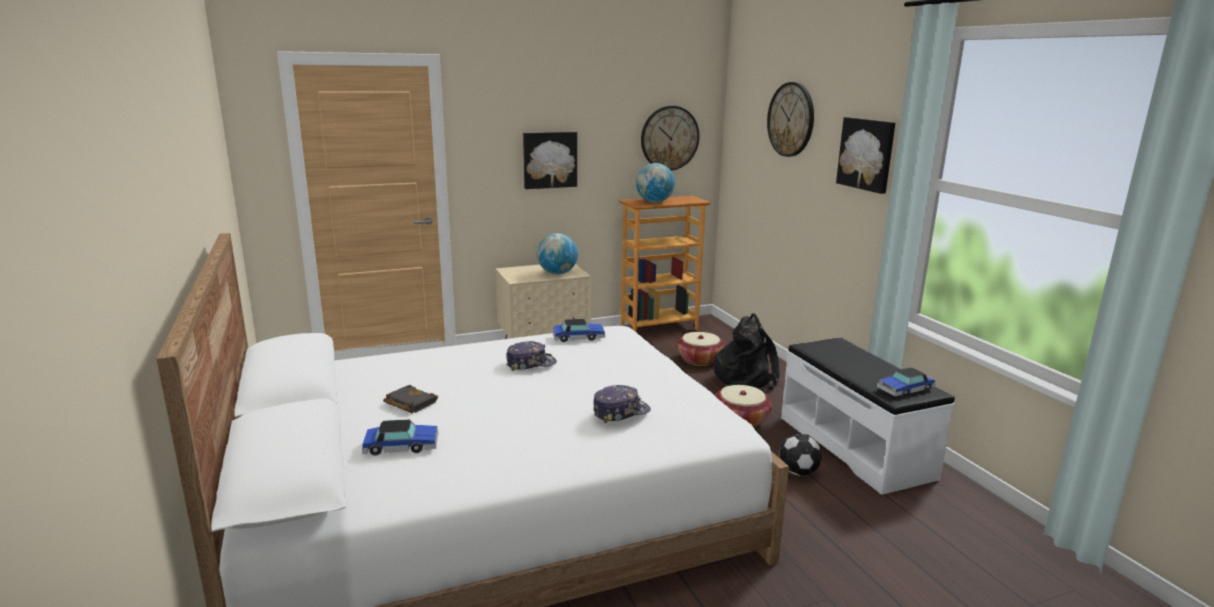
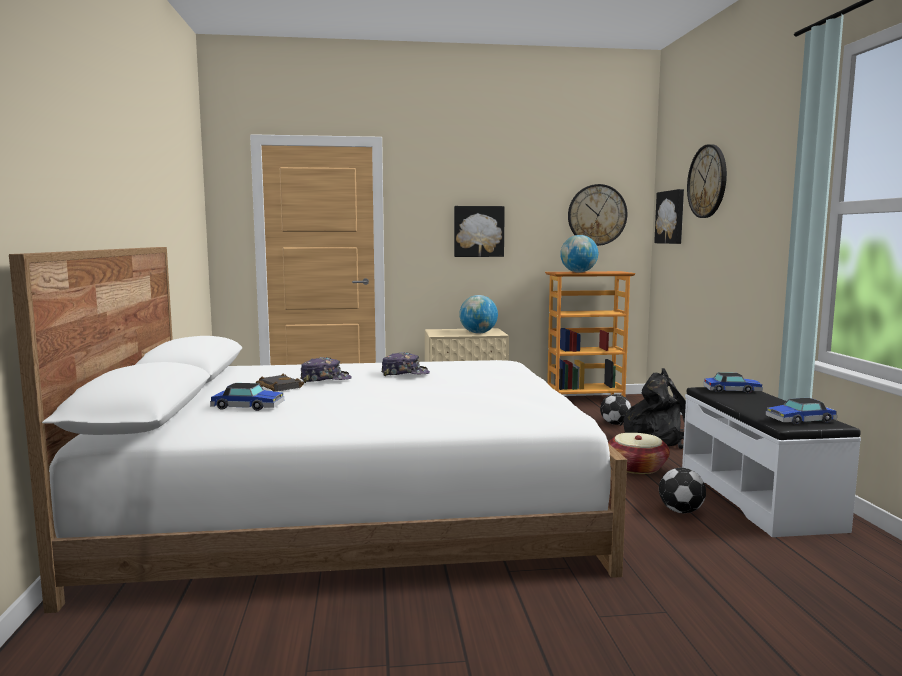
camera: 15 degrees right, 10 degrees down
(578, 337) = (463, 363): toy car -> toy car (732, 390)
(620, 412) = (460, 397): cap -> cap (325, 379)
(700, 360) = (615, 423): basket -> football
(867, 154) = (773, 195): picture -> picture (671, 217)

